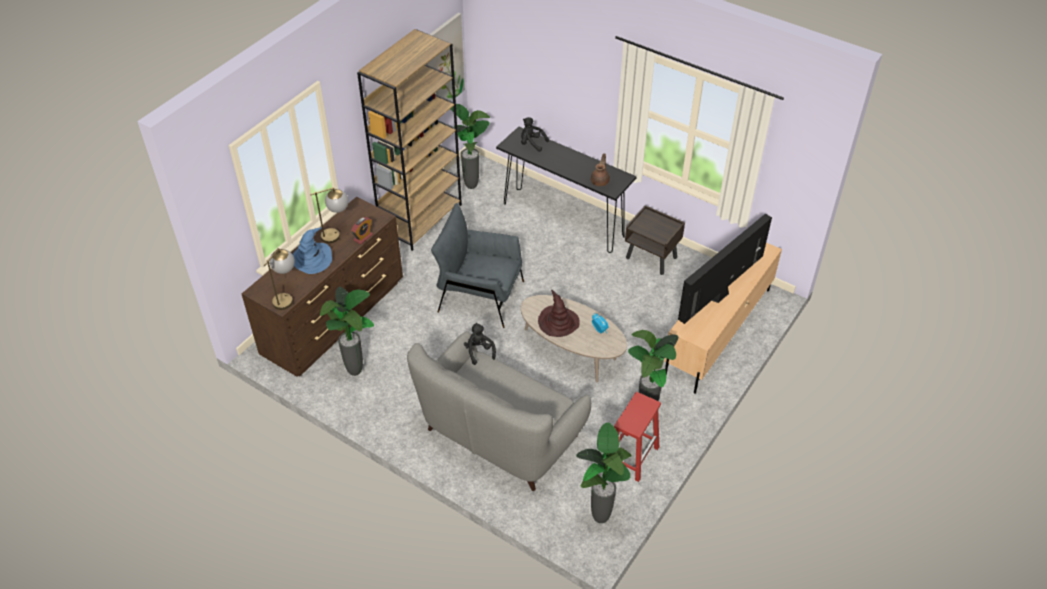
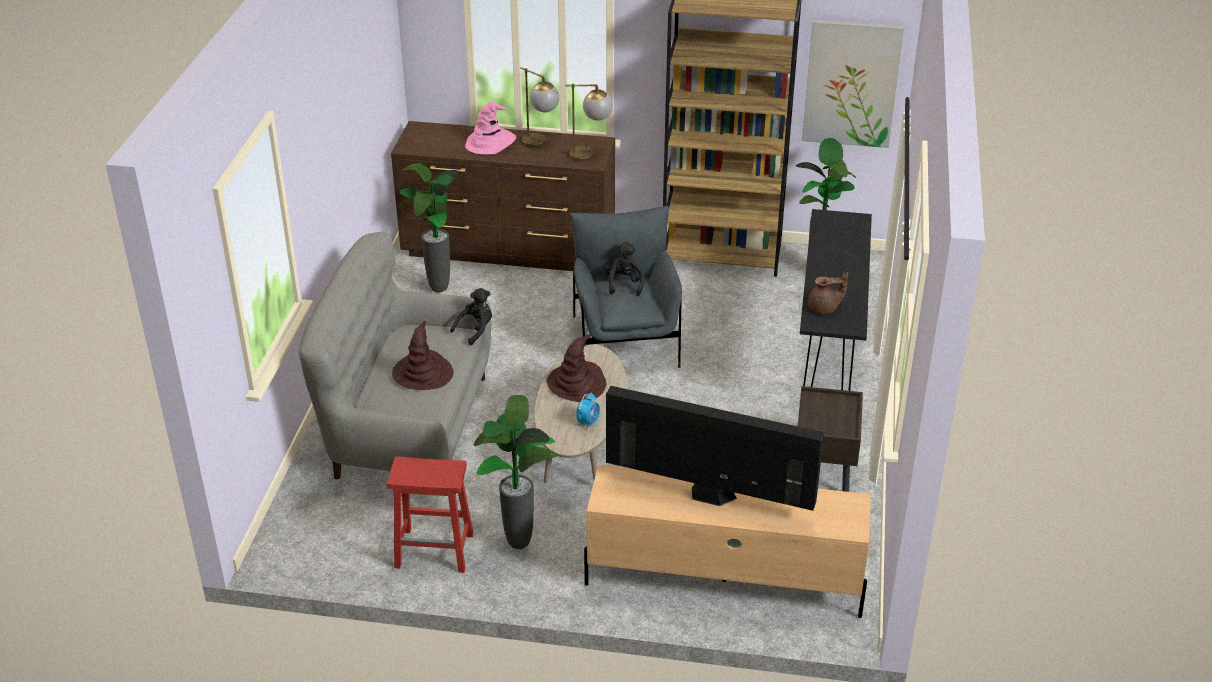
camera: 65 degrees right, 10 degrees down
(286, 297) = (421, 146): table lamp -> table lamp (591, 155)
(312, 259) = (490, 142): blue hat -> pink hat
(363, 237) = (549, 161): alarm clock -> none
(511, 393) = (423, 373): none -> brown hat
(532, 143) = (846, 233): black plush toy -> black plush toy (624, 284)
(601, 517) = (320, 548): potted plant -> none

